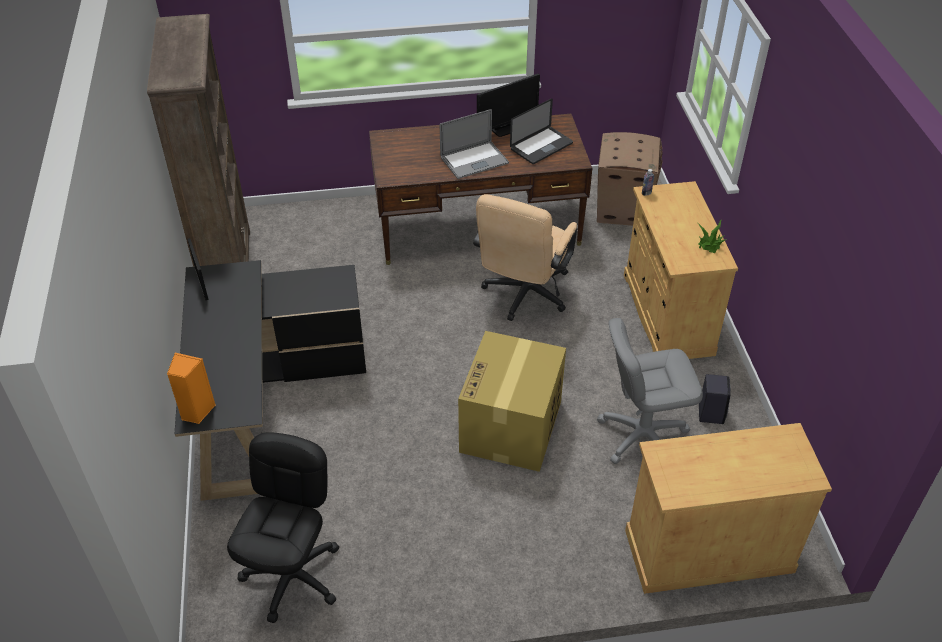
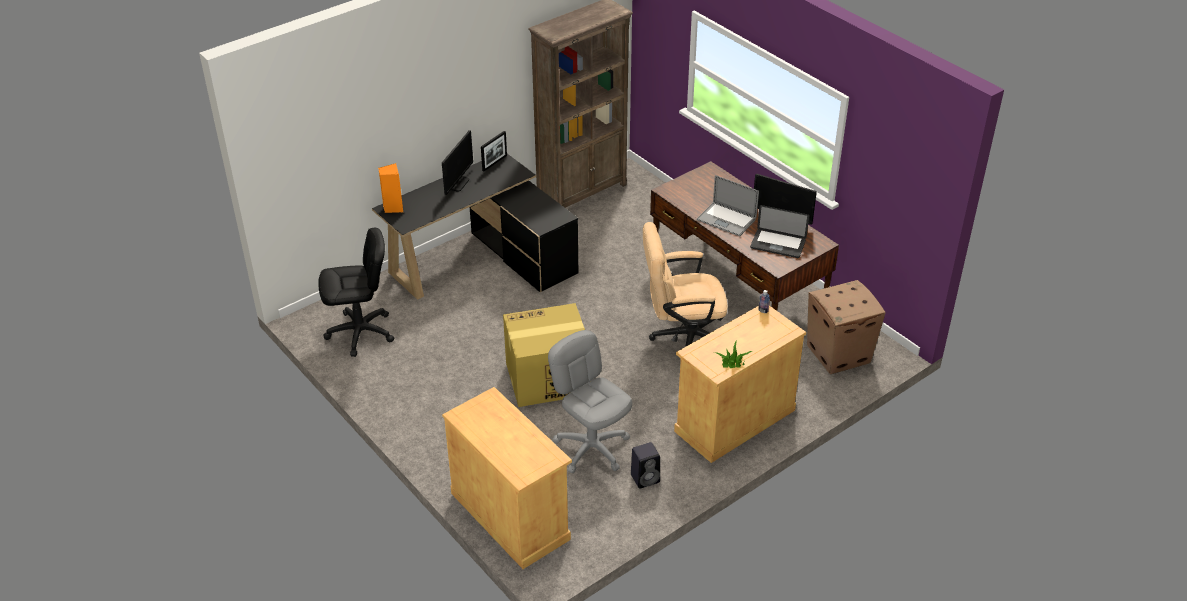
camera: 60 degrees right, 5 degrees down
(208, 331) = (457, 183): none -> monitor

